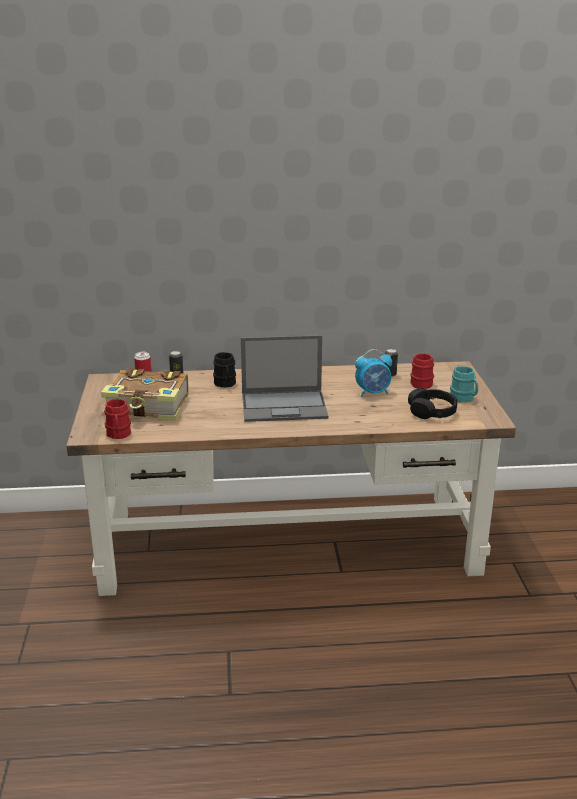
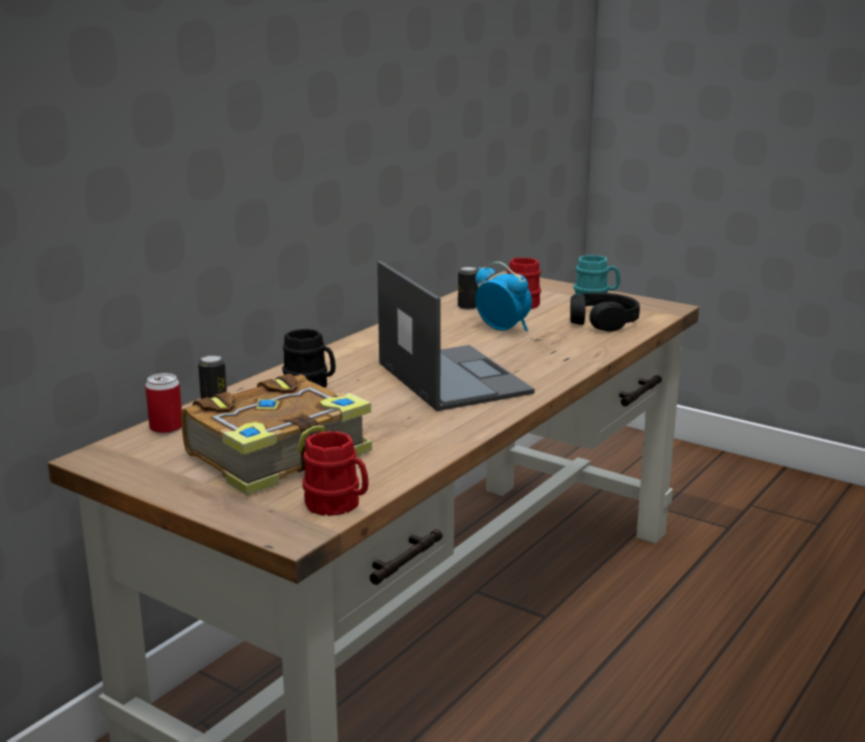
camera: 50 degrees left, 5 degrees down
(285, 406) = (451, 377): laptop -> laptop turned 60 degrees counterclockwise
(373, 393) = (503, 329): alarm clock -> alarm clock turned 75 degrees counterclockwise

